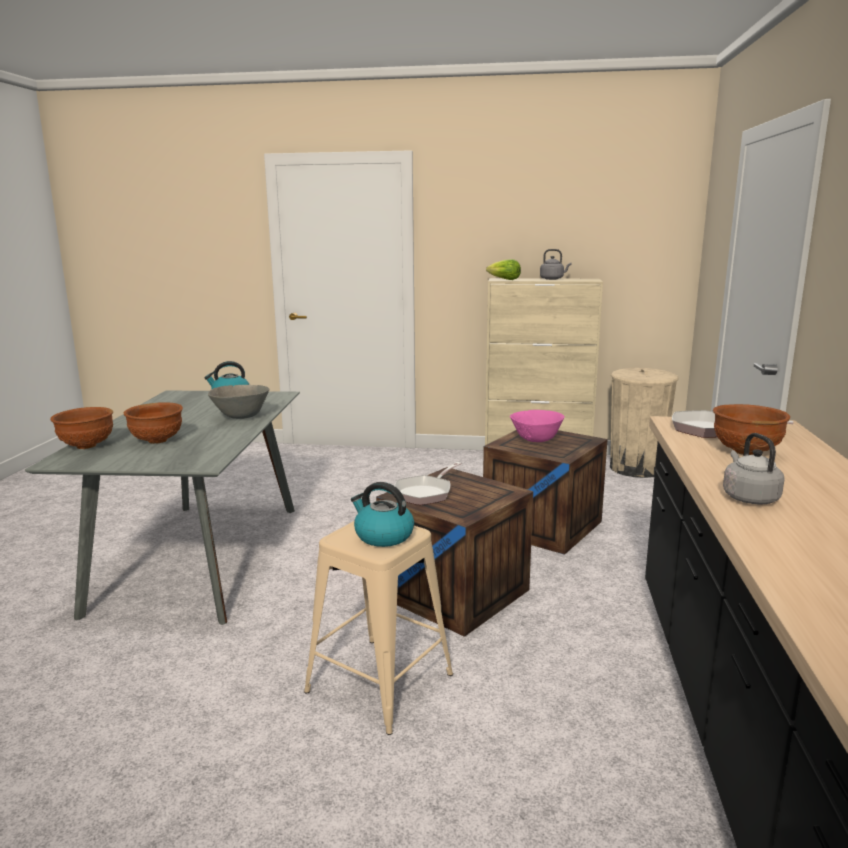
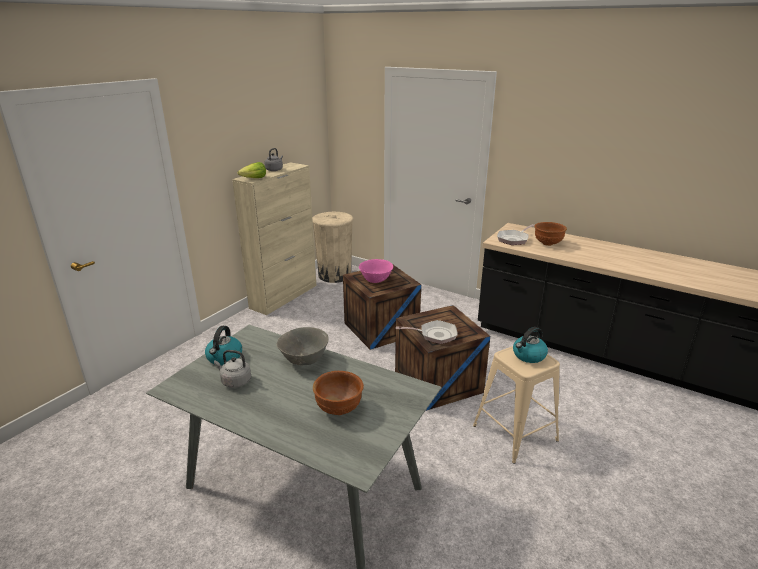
camera: 65 degrees left, 10 degrees up
(86, 446) = (321, 451): brown bowl -> none
(425, 493) = (435, 335): frying pan -> frying pan turned 60 degrees counterclockwise
(748, 497) = (601, 260): grey kettle -> grey kettle (235, 381)

